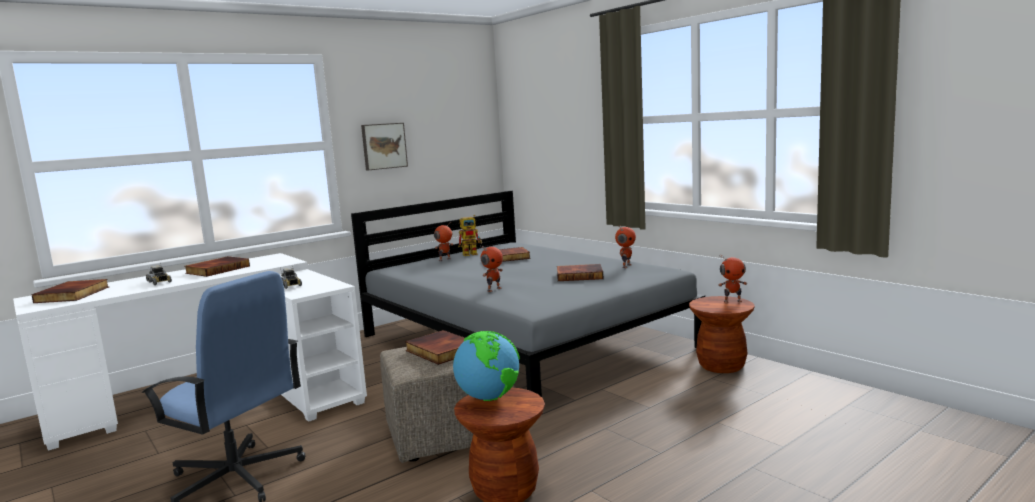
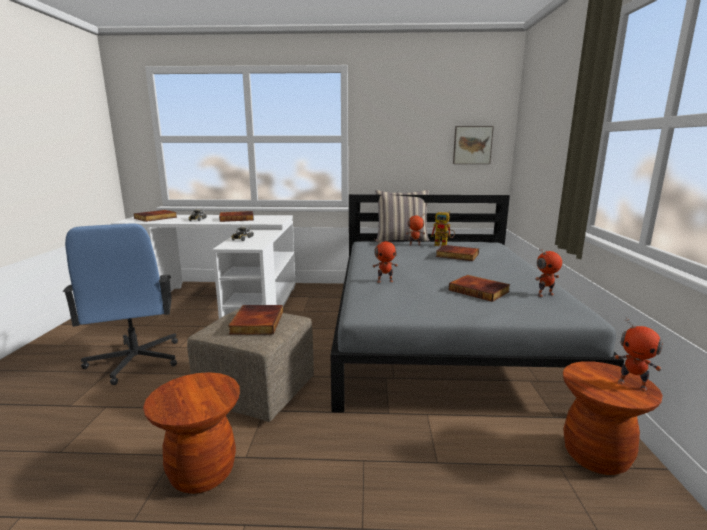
camera: 40 degrees right, 5 degrees up
(383, 146) = (392, 143): picture -> picture (472, 145)
(419, 259) = (401, 240): none -> pillow
(489, 398) = (202, 384): globe -> none

